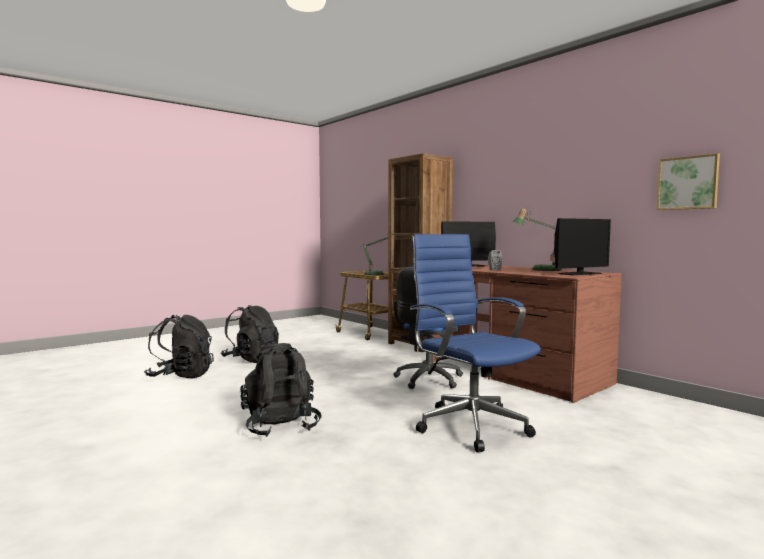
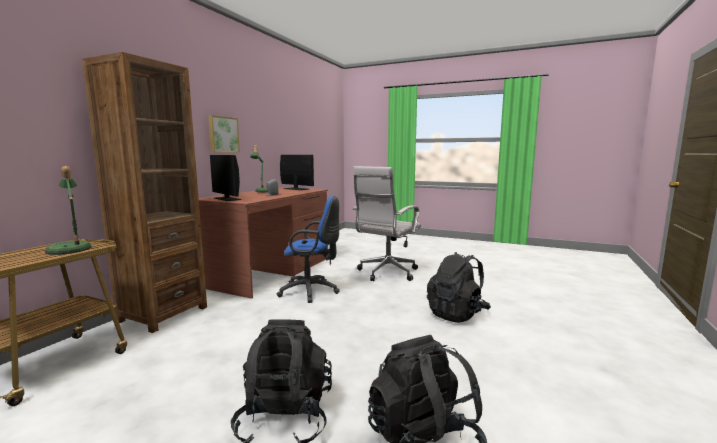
camera: 115 degrees left, 5 degrees up
(469, 425) = (386, 273): blue office chair -> white office chair
(688, 183) = (295, 136): picture -> picture (223, 134)

